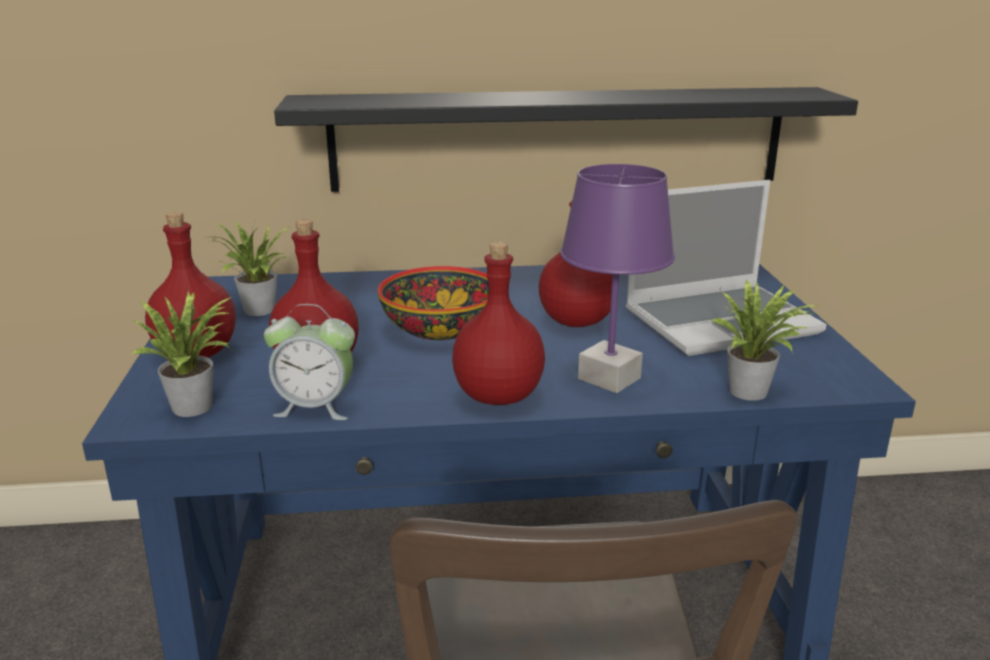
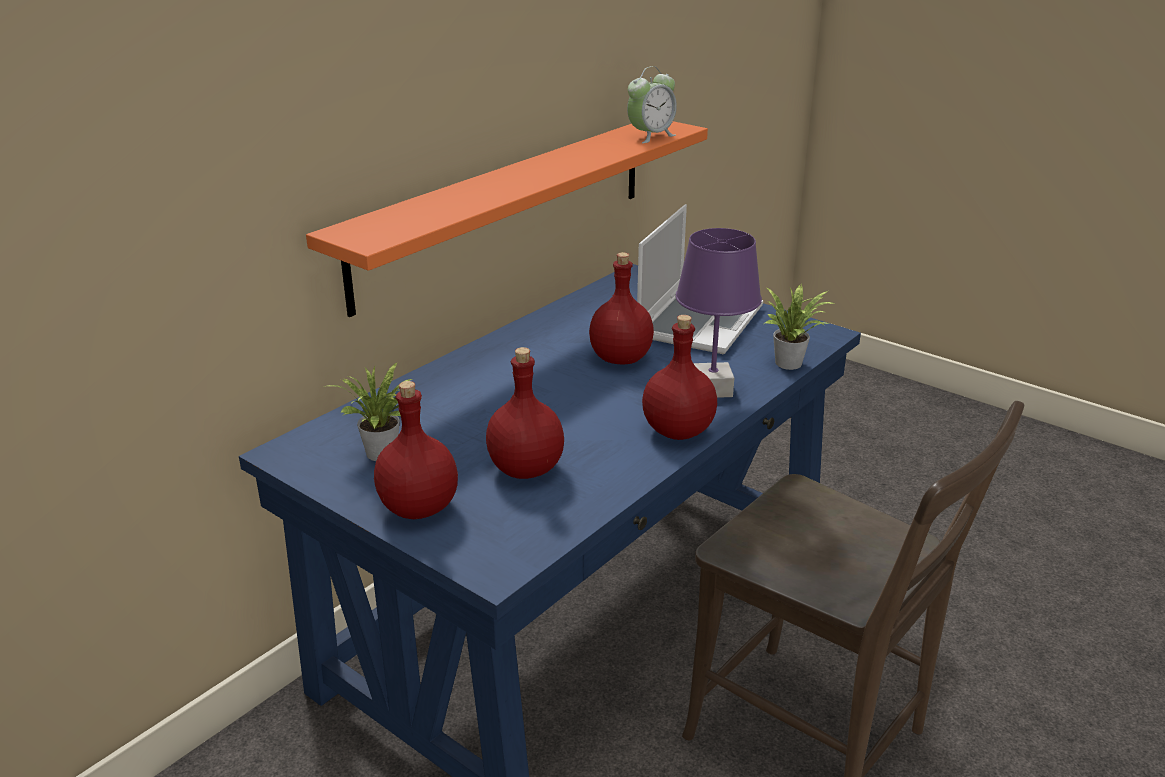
camera: 45 degrees left, 5 degrees up
(198, 406) = (515, 538): potted plant -> none
(315, 407) = (592, 496): alarm clock -> alarm clock (651, 136)
(439, 329) = (548, 404): bowl -> none
(558, 139) = (507, 208): black shelf -> orange shelf

